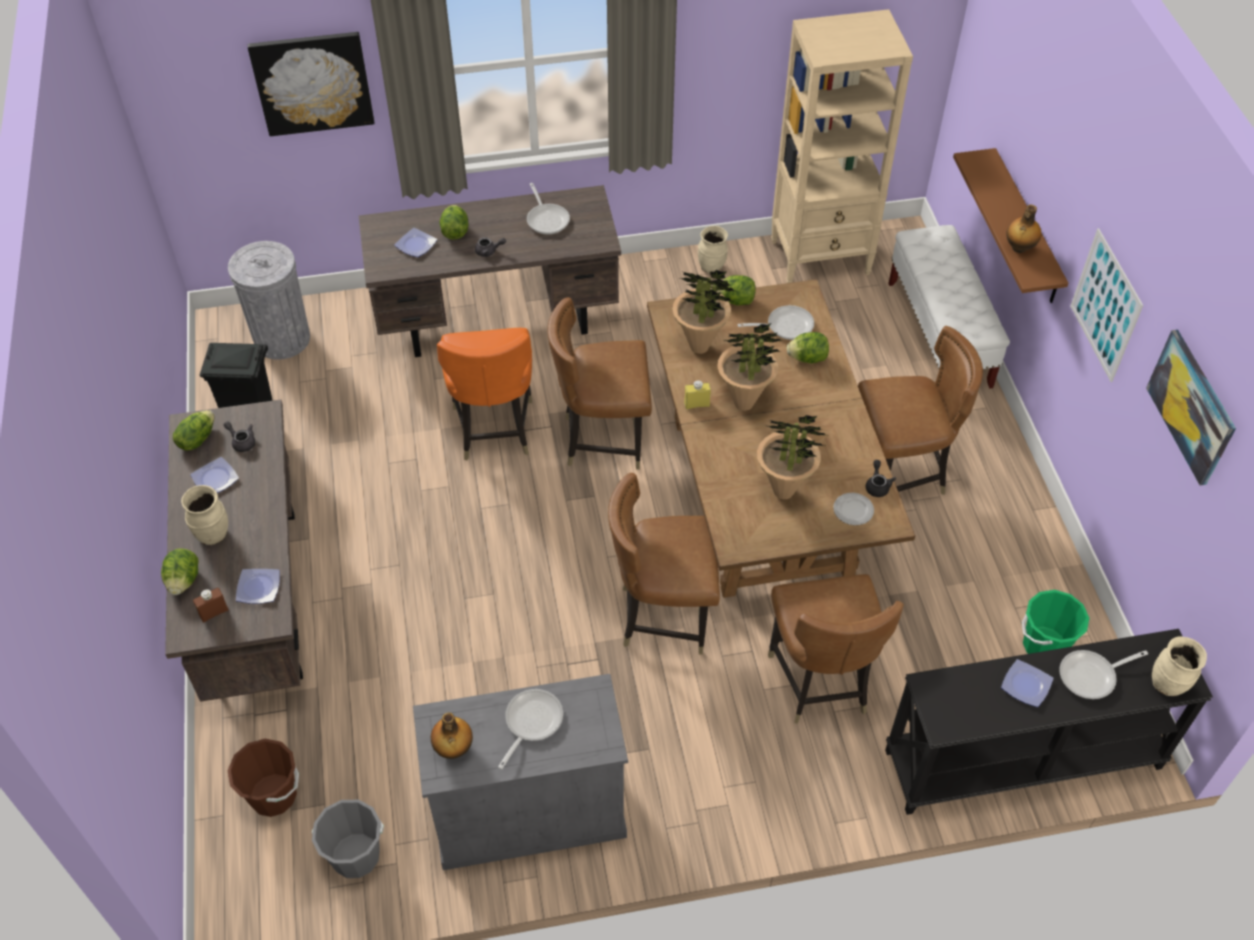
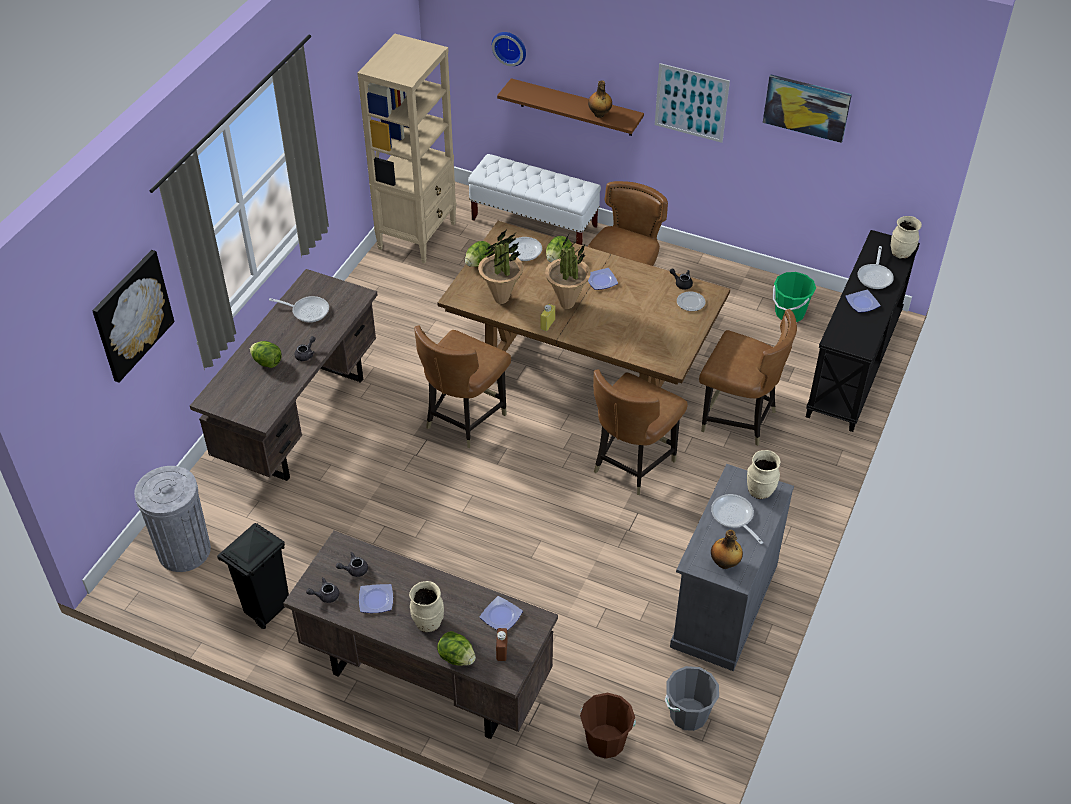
camera: 55 degrees left, 5 degrees down
(197, 439) = (325, 595): lettuce -> grey teapot
(417, 245) = (257, 388): plate -> plate (601, 280)
(494, 429) = (399, 470): orange chair -> none
(711, 267) = (370, 288): beige vase -> beige vase (760, 491)
(784, 491) = (651, 323): potted plant -> none
(1006, 108) = (510, 47): none -> wall clock

